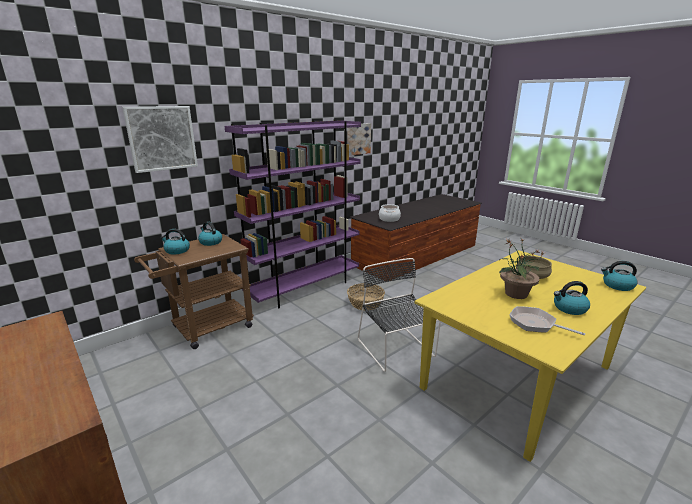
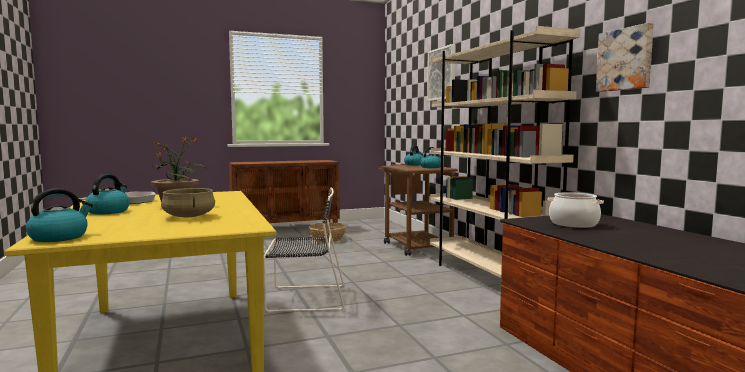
camera: 110 degrees right, 15 degrees down
(305, 288) = (488, 278): purple bookcase -> beige bookcase
(365, 303) = (425, 301): basket -> basket (327, 239)

